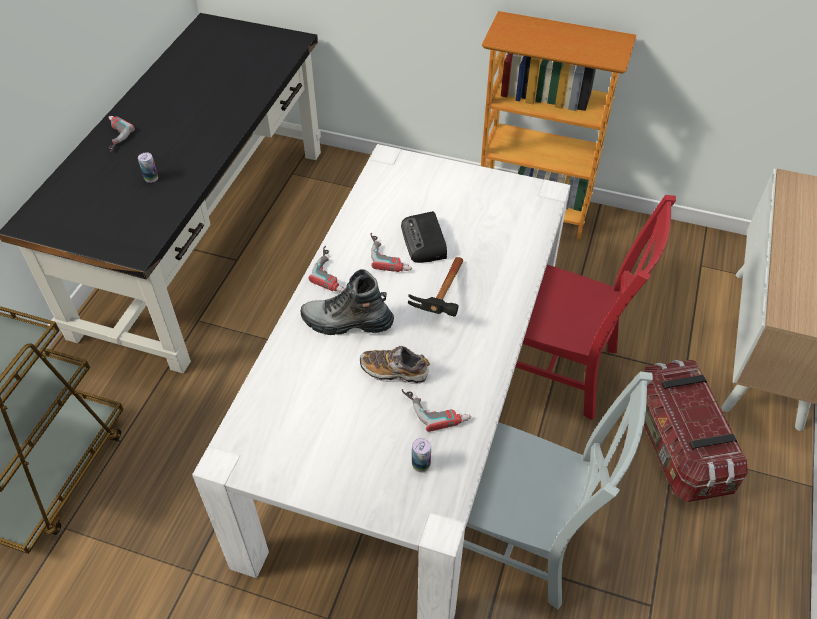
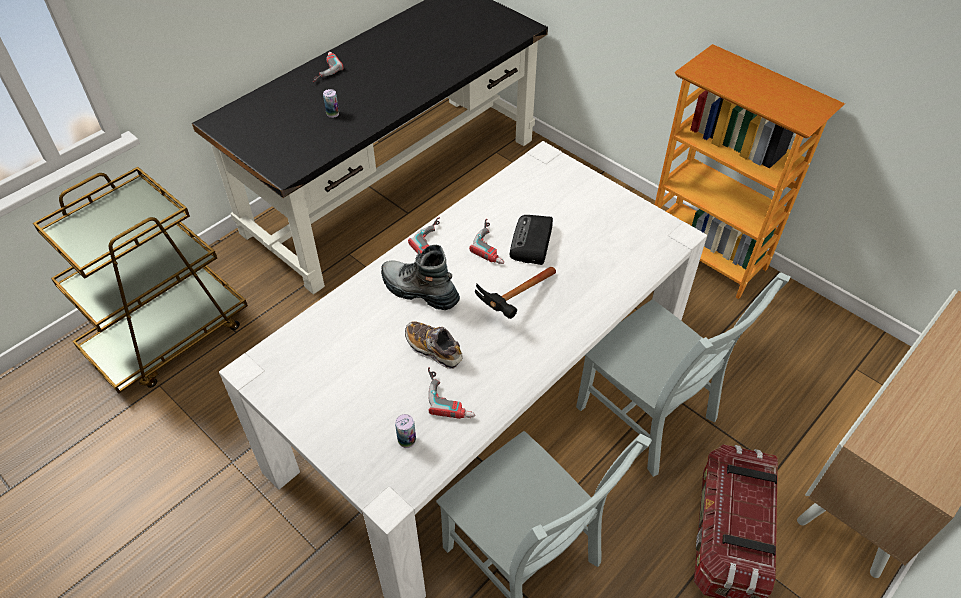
camera: 25 degrees right, 0 degrees up
(562, 370) = (650, 417): red chair -> grey chair

